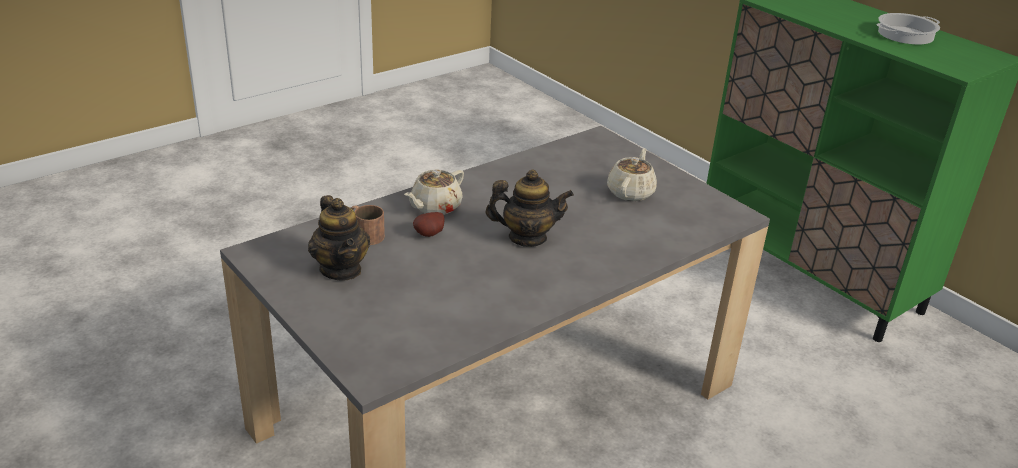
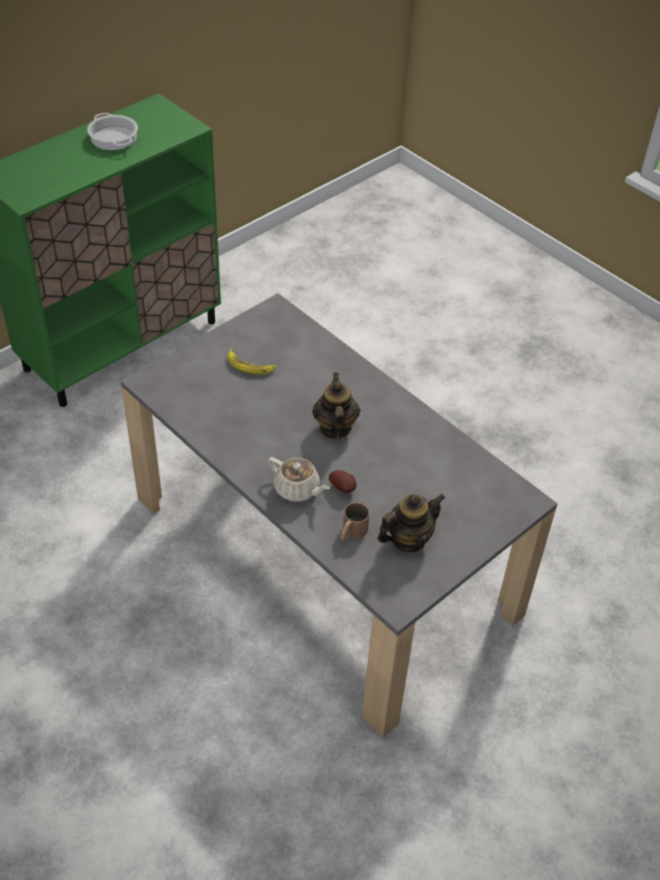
camera: 95 degrees left, 15 degrees up
(631, 192) = (250, 365): beige teapot -> banana

